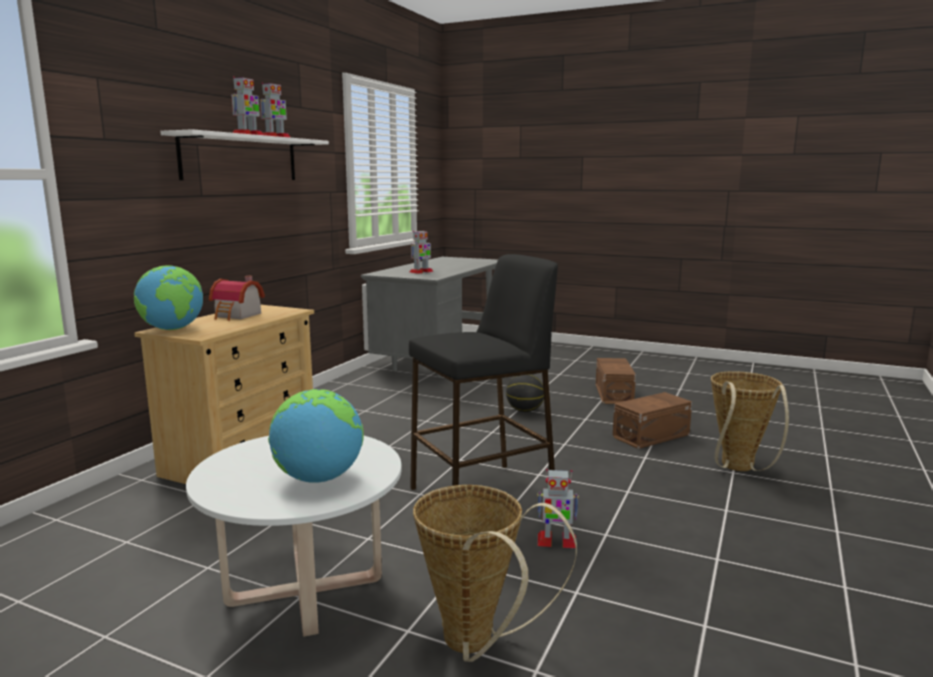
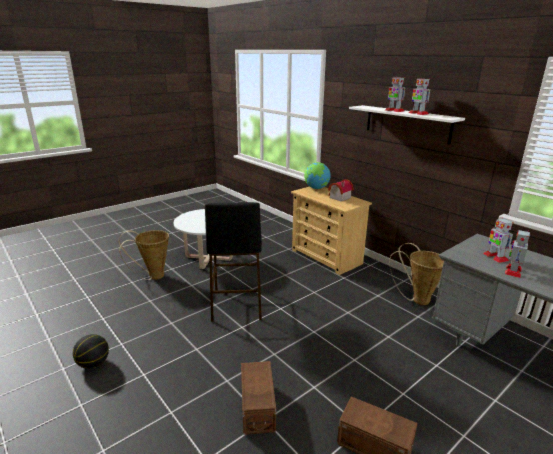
camera: 115 degrees right, 10 degrees up
(318, 478) = (195, 221): globe -> none
(525, 411) = (348, 361): basketball -> basketball (93, 364)
(556, 541) = (181, 308): toy robot -> toy robot (513, 271)
(738, 469) = (171, 419): basket -> basket (416, 299)

